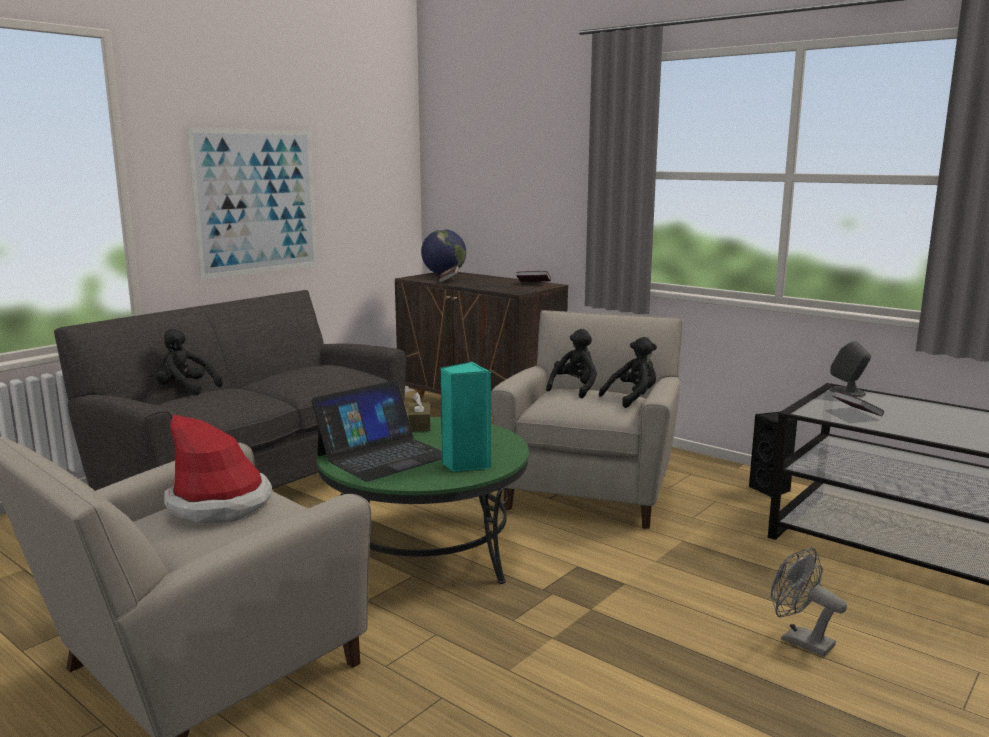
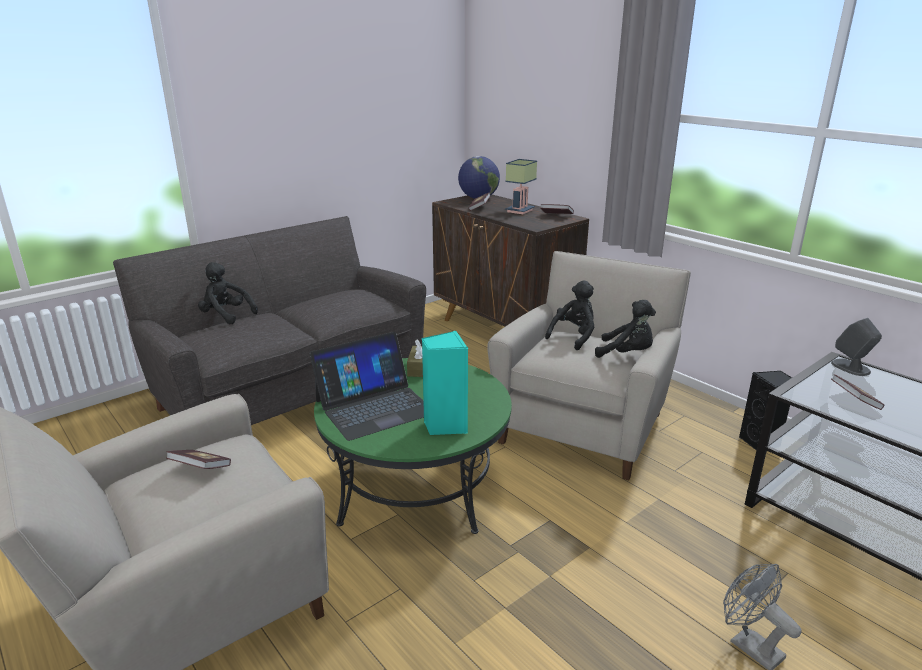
camera: 10 degrees right, 10 degrees up
(220, 504) = (200, 468): hat -> book
(256, 202) = (303, 134): picture -> none
(494, 282) = (520, 211): none -> table lamp
(632, 398) = (626, 354): black plush toy -> black plush toy turned 45 degrees clockwise

